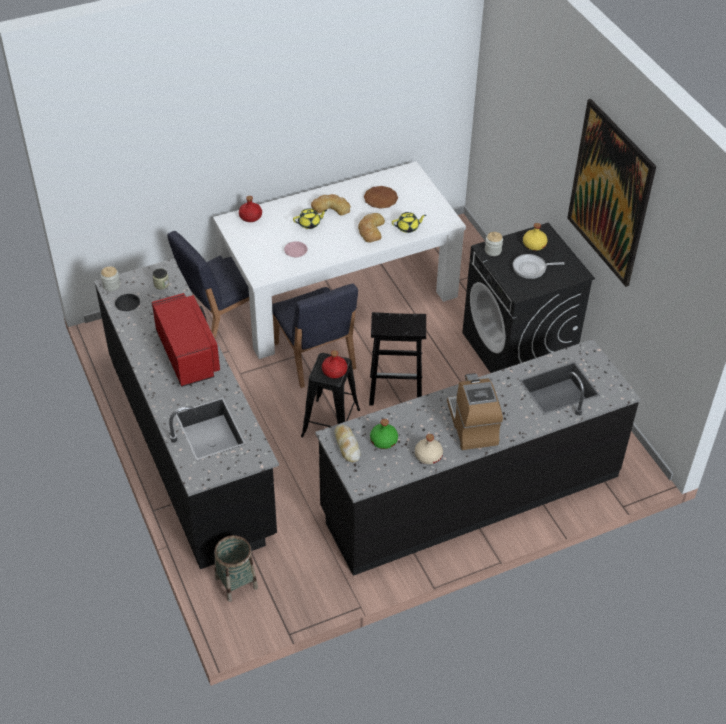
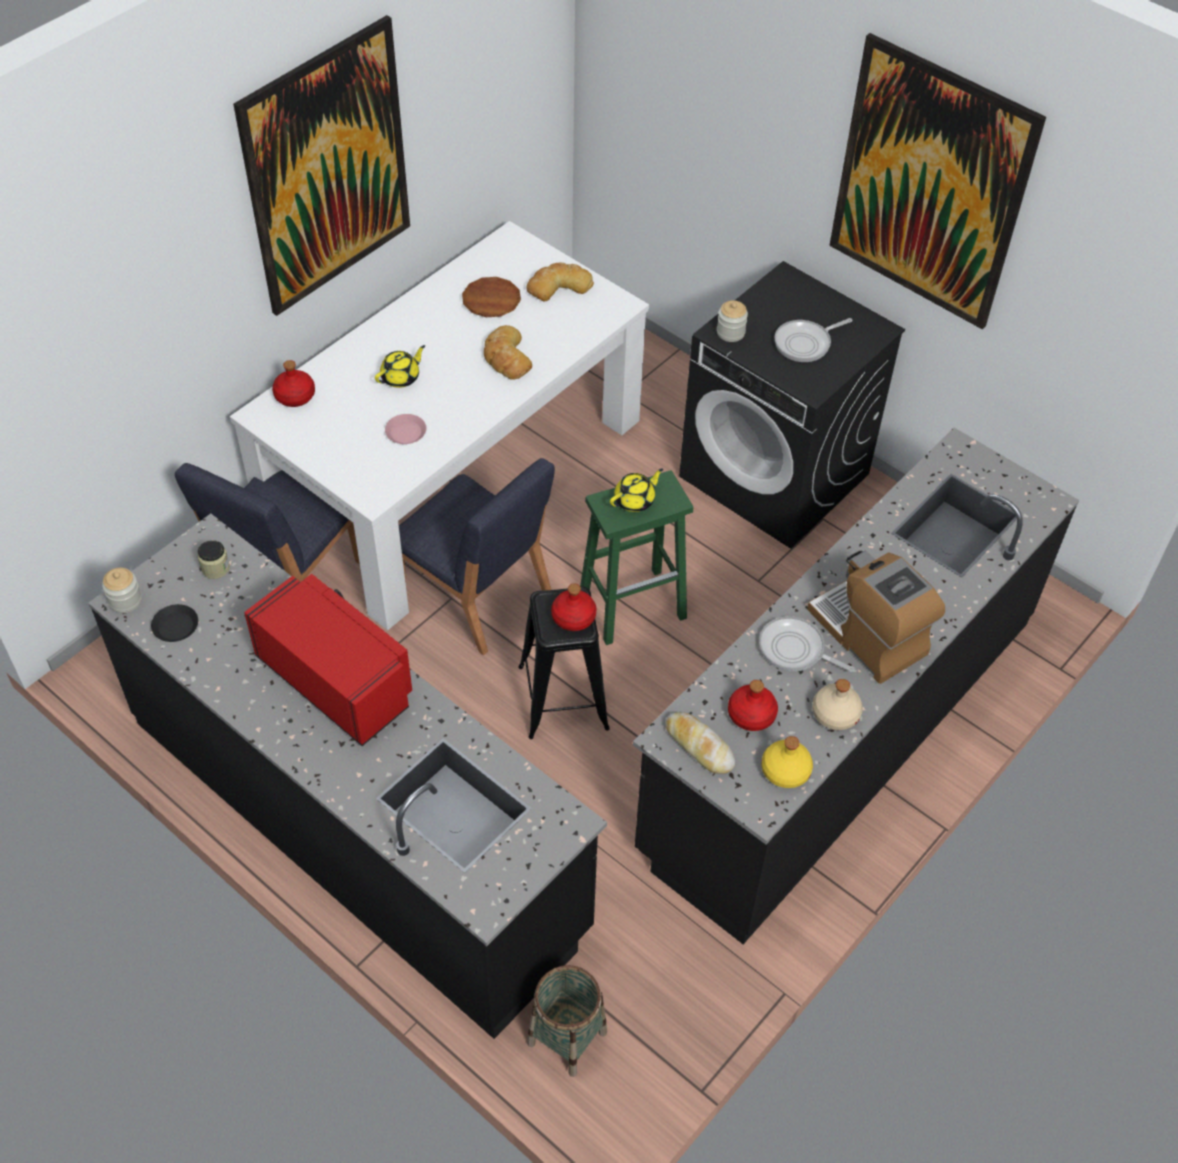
camera: 25 degrees left, 5 degrees up
(296, 100) = (327, 169): none -> picture
(331, 207) = (419, 338): bread -> bread (558, 285)
(384, 440) = (752, 714): green bottle -> red bottle
(396, 390) = (634, 605): black stool -> green stool
(408, 227) = (562, 335): yellow teapot -> yellow teapot (635, 500)
(427, 418) = (795, 650): none -> frying pan
(534, 244) = (785, 303): yellow bottle -> yellow bottle (784, 771)

